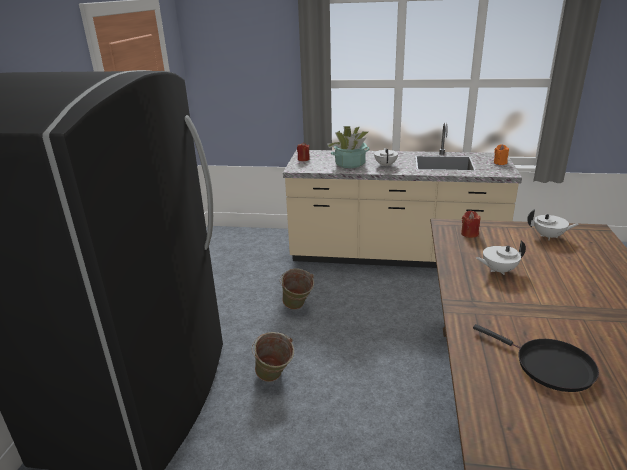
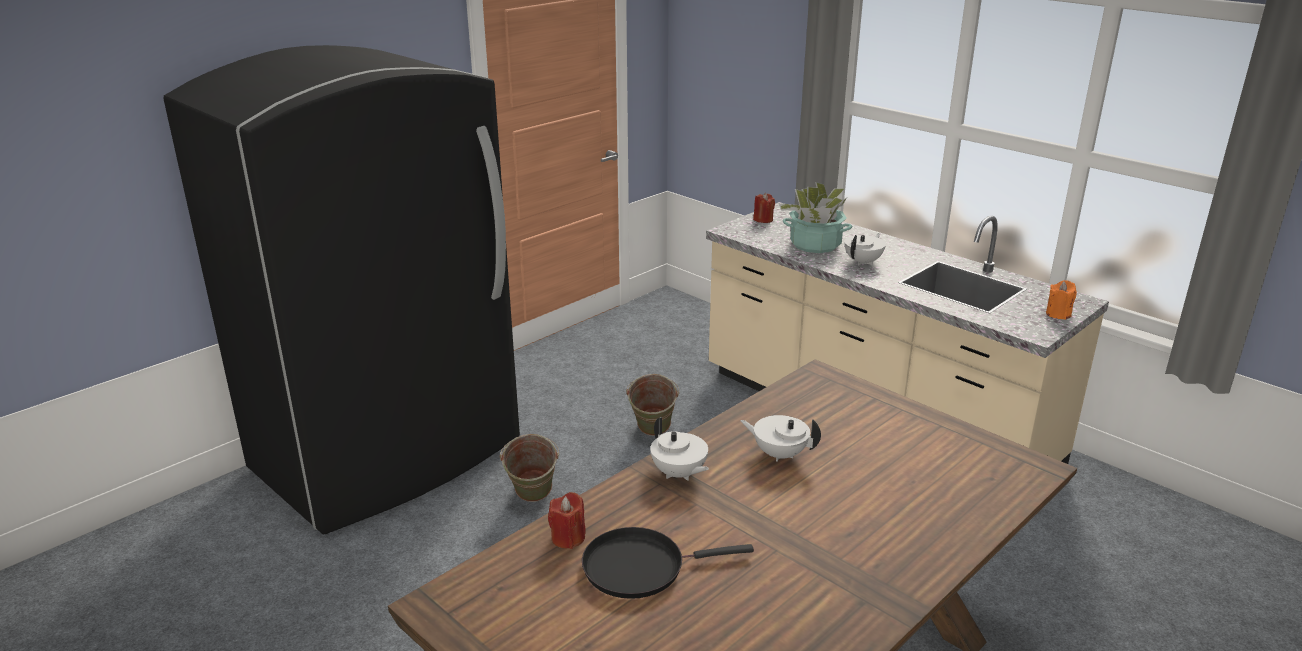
camera: 35 degrees right, 0 degrees up
(469, 234) = (828, 398): red candle -> red candle (568, 538)
(548, 236) = (939, 446): white teapot -> white teapot (679, 474)
(549, 366) = (640, 567): black frying pan -> black frying pan turned 90 degrees clockwise

